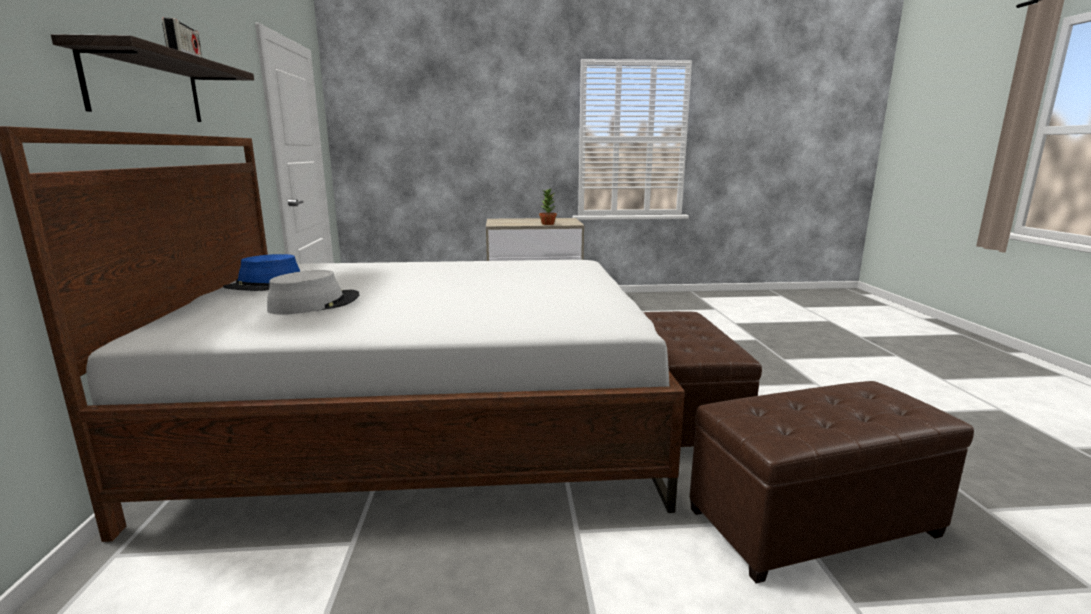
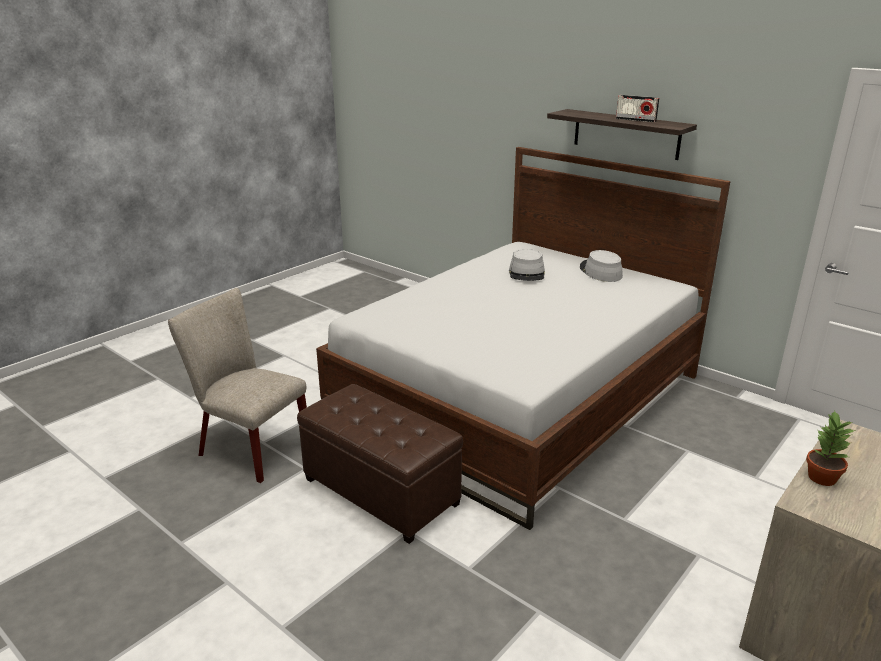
camera: 135 degrees right, 10 degrees up
(265, 284) = (600, 272): blue hat -> grey hat
(813, 523) = (248, 447): brown ottoman -> beige chair

